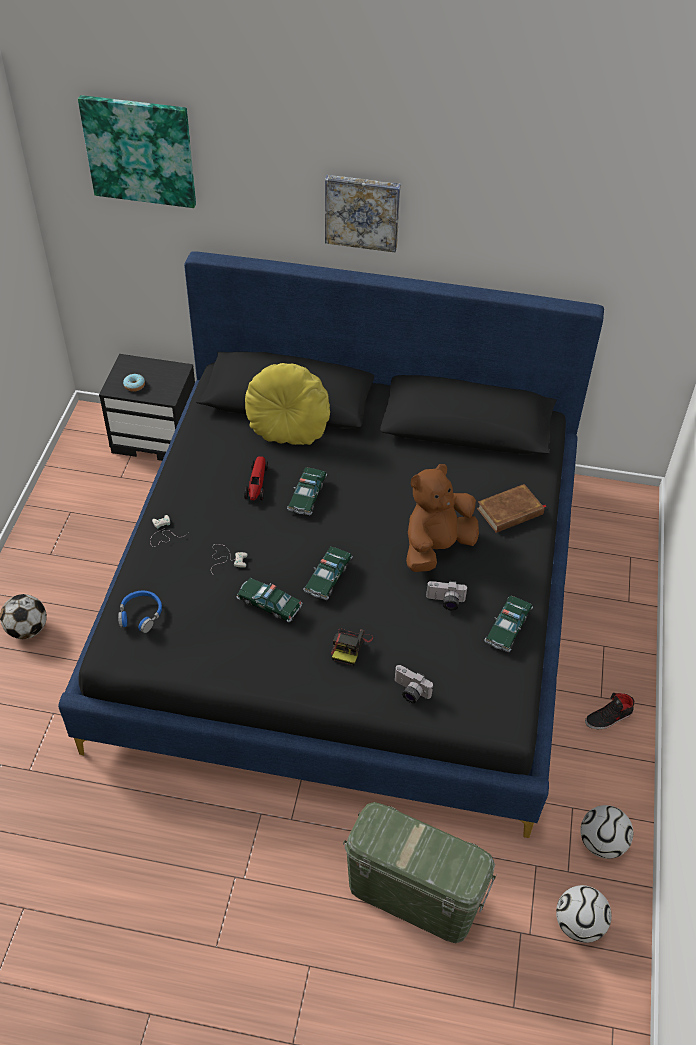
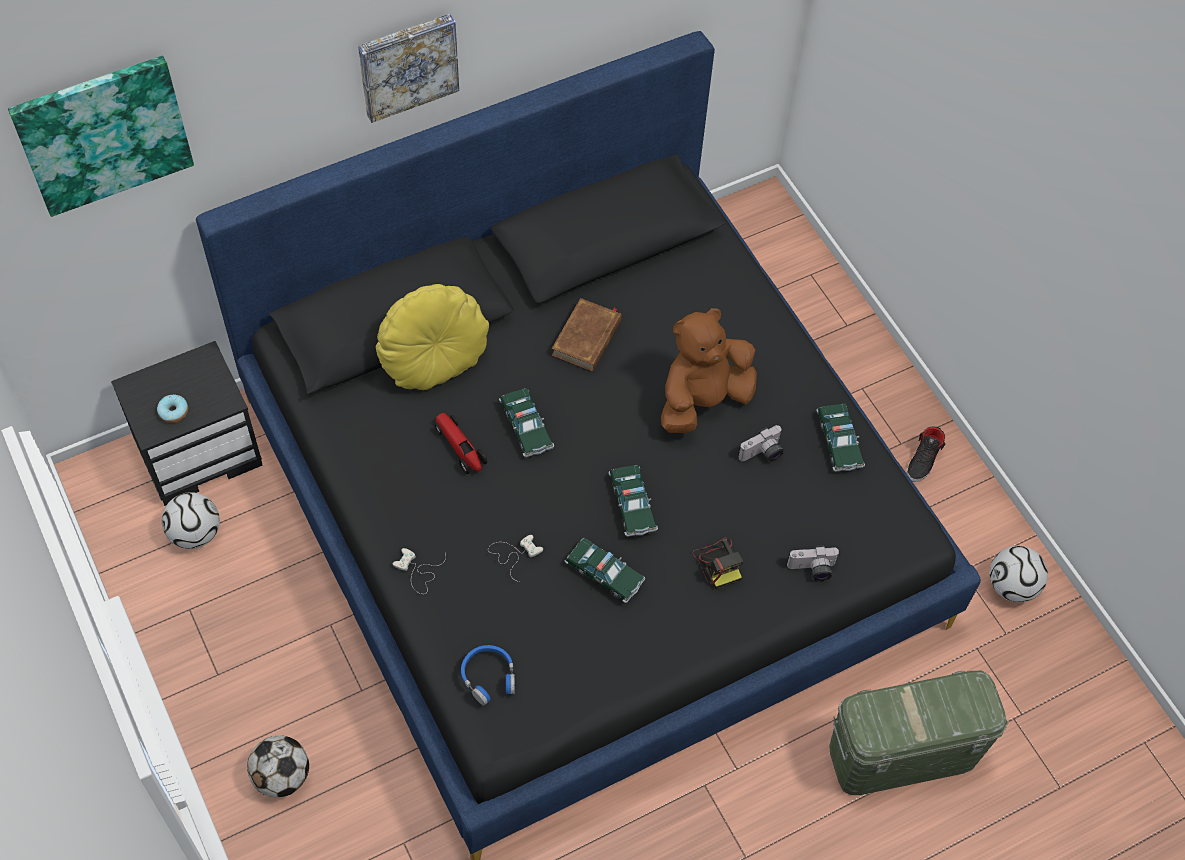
camera: 40 degrees left, 10 degrees up
(269, 604) = (604, 574): toy car -> toy car turned 135 degrees counterclockwise
(436, 547) = (702, 400): brown plush toy -> brown plush toy turned 45 degrees clockwise
(510, 512) = (735, 313): brown book -> brown book (587, 338)
(579, 924) = (1052, 674): football -> football (195, 533)

